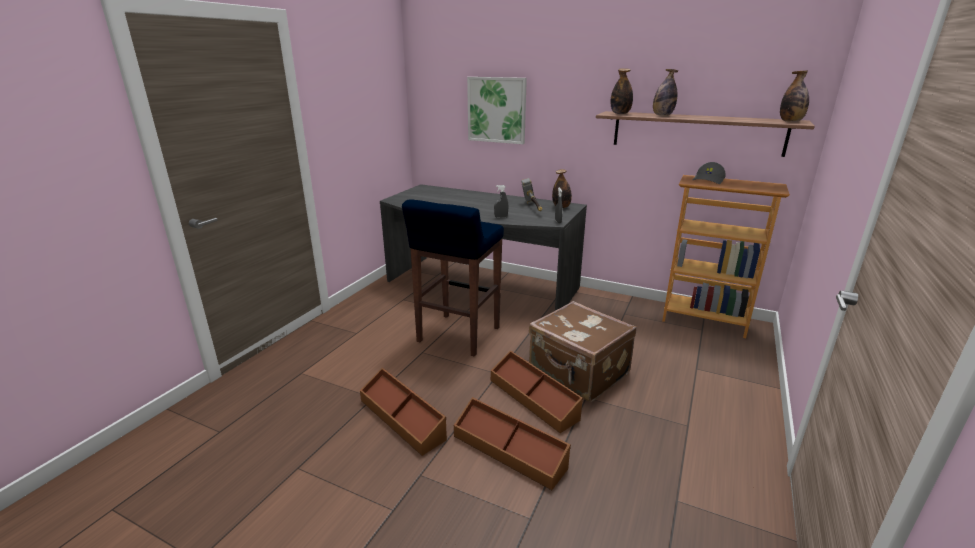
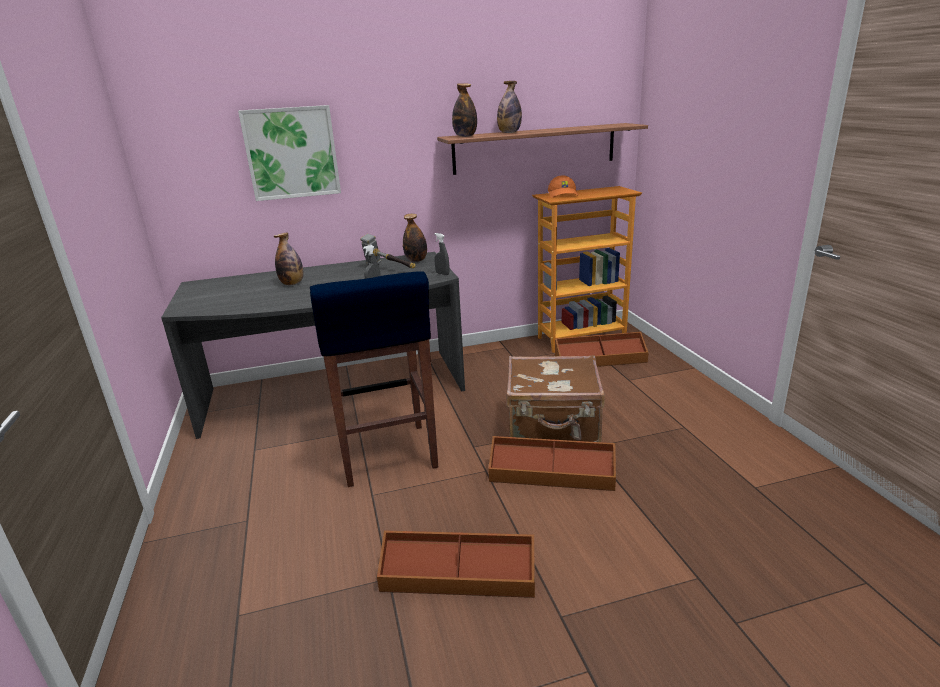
camera: 40 degrees left, 0 degrees up
(509, 451) = (601, 534): brown storage box -> brown storage box (600, 360)
(709, 180) = (563, 194): grey cap -> orange cap
(790, 121) = (621, 124): bottle -> bottle (292, 284)

